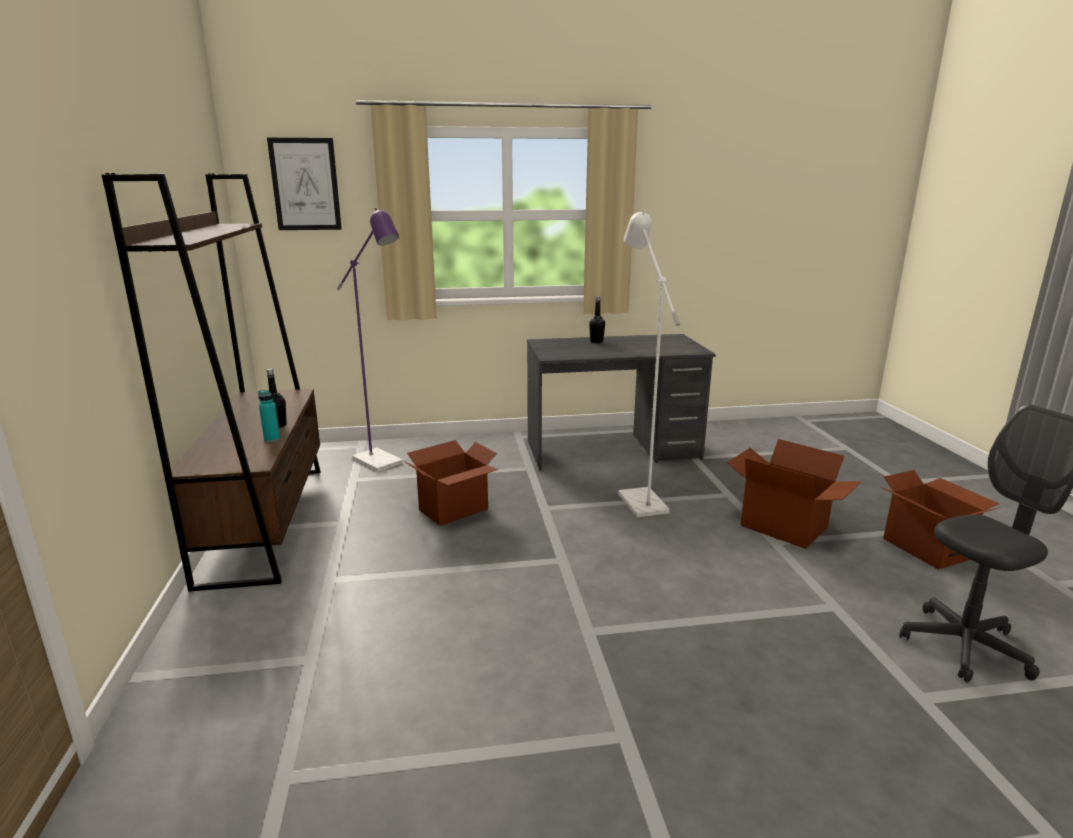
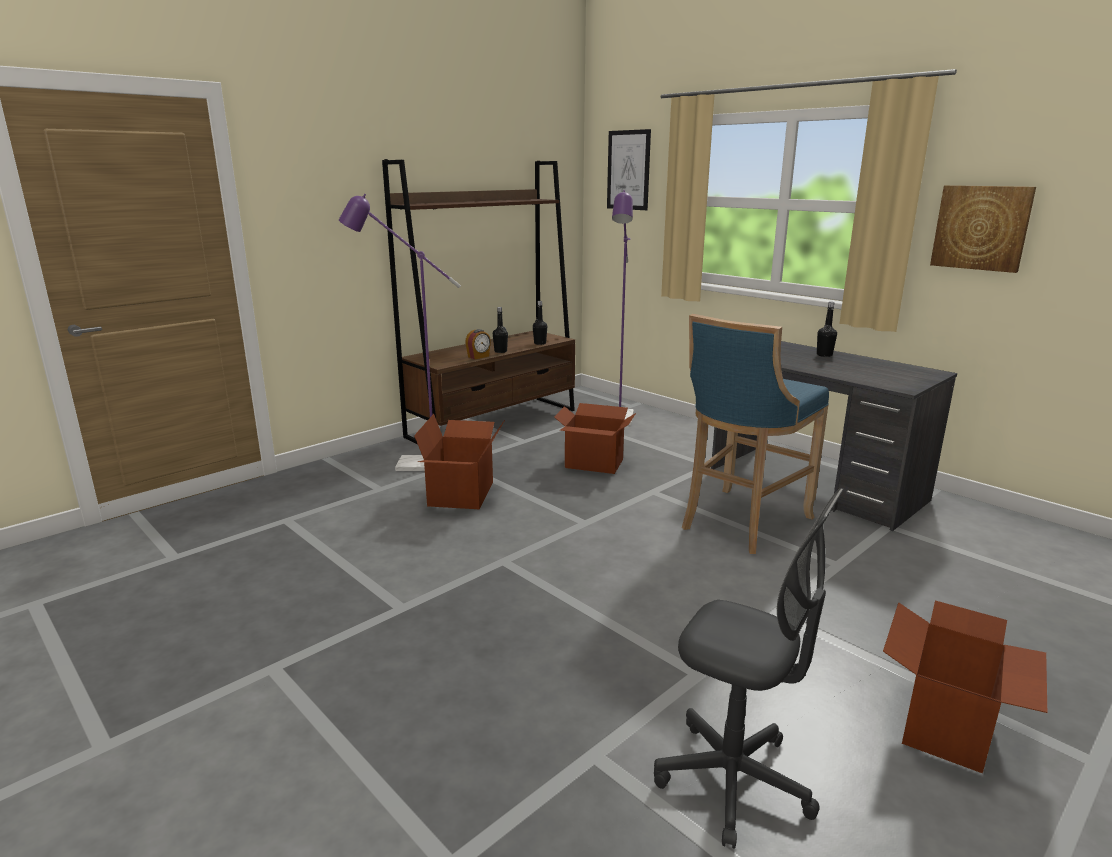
camera: 55 degrees right, 0 degrees up
(272, 439) = (478, 357): turquoise bottle -> alarm clock
(281, 611) = (412, 464): none -> purple floor lamp
(292, 403) = (540, 343): none -> black bottle
(638, 498) = (741, 523): white floor lamp -> blue stool
(670, 225) = (981, 227): none -> picture
(784, 526) = (824, 612): cardboard box -> cardboard box (462, 494)

